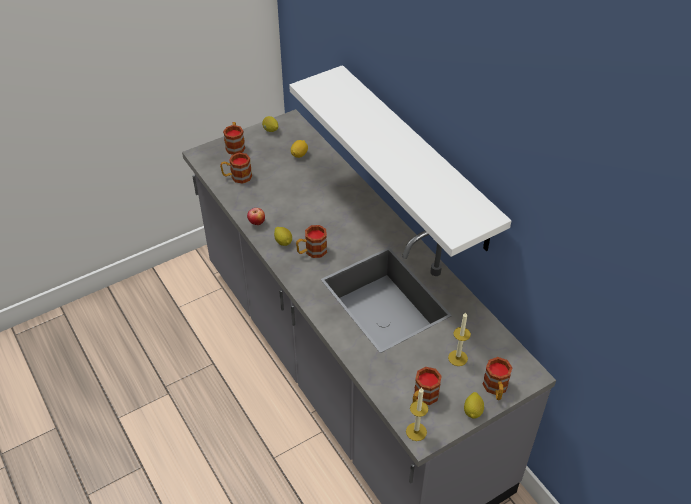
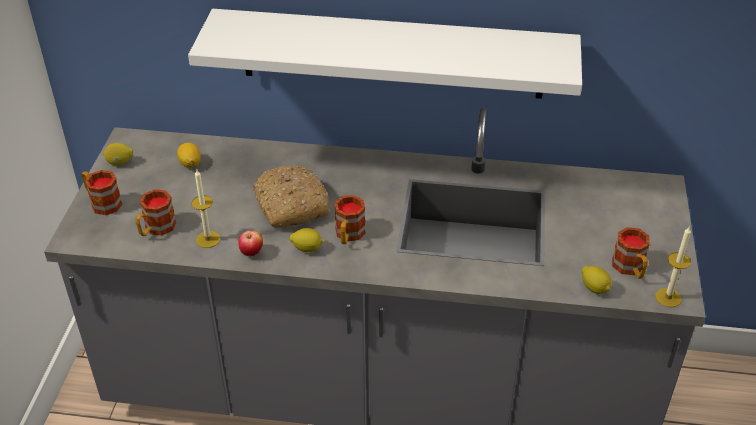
camera: 50 degrees left, 5 degrees down
(310, 213) = (290, 205): none -> bread
(458, 358) = (602, 218): candle -> candle (208, 239)
(473, 411) = (675, 245): lemon -> lemon (594, 288)
(495, 389) = (662, 216): mug -> none

